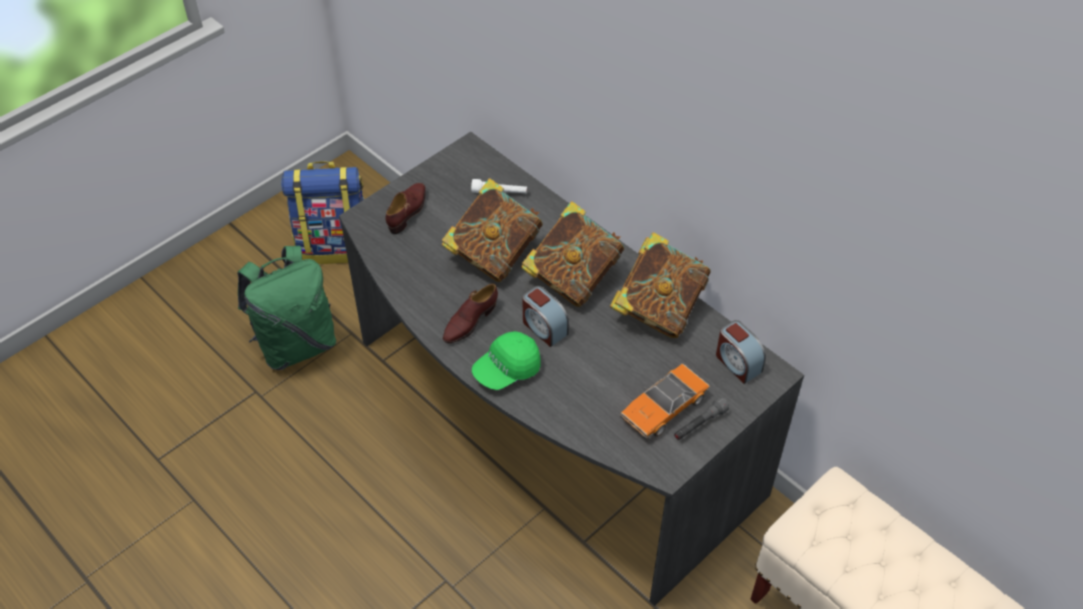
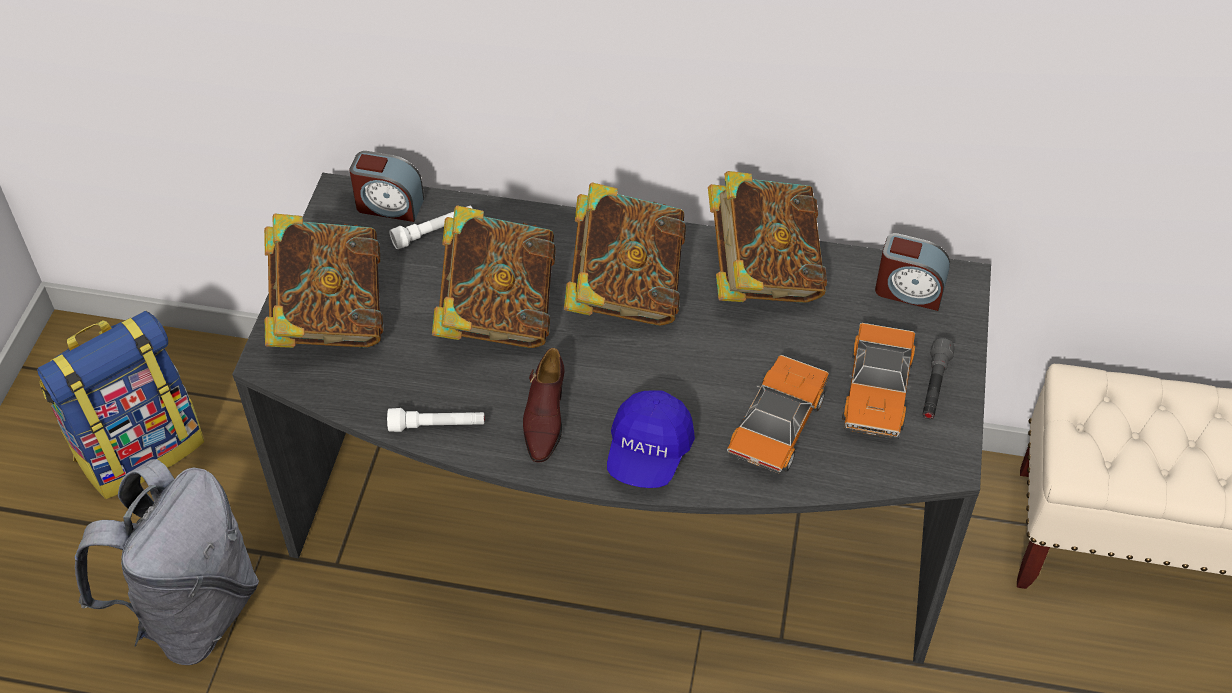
camera: 35 degrees left, 0 degrees up
(296, 344) = (192, 612): green backpack -> grey backpack
(408, 211) = (329, 318): brown shoe -> book
(413, 295) = (437, 426): none -> white flashlight
(507, 370) = (648, 453): green cap -> blue cap
(544, 327) = (646, 373): alarm clock -> alarm clock (389, 205)
(590, 394) = (777, 424): none -> toy car

